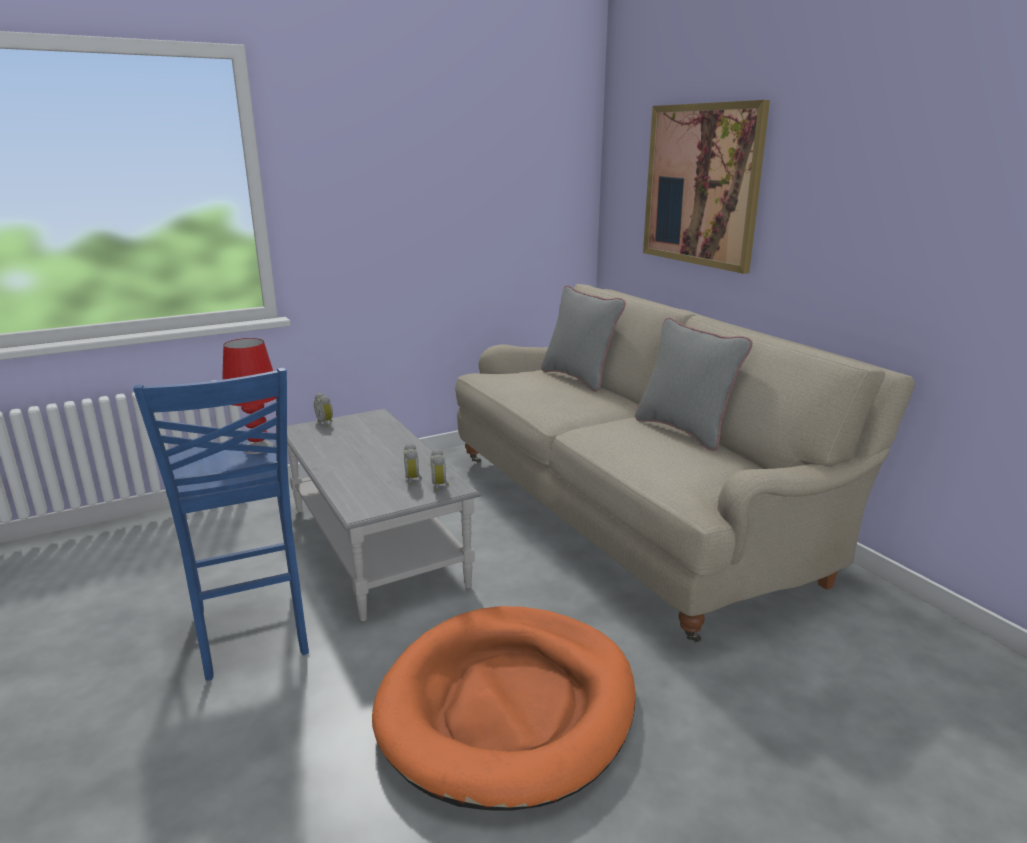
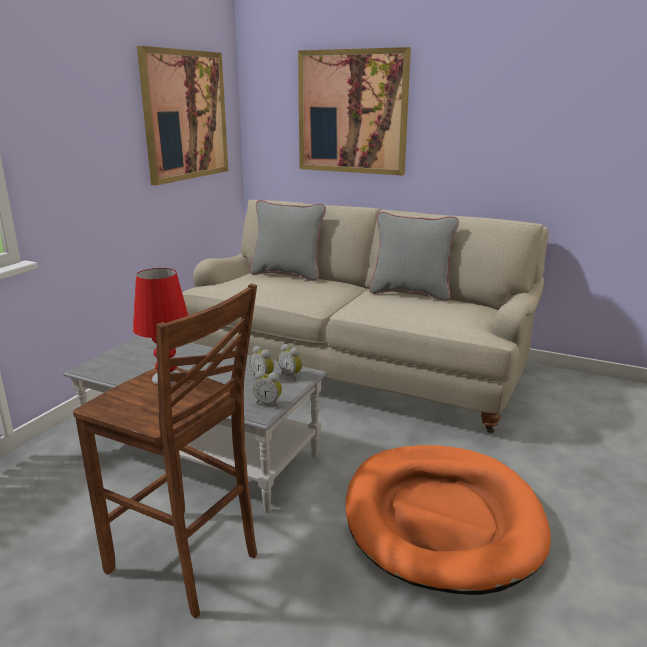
camera: 35 degrees left, 0 degrees up
(252, 634) = (186, 563): blue stool -> brown stool
(326, 422) = (108, 356): alarm clock -> alarm clock (268, 403)
(508, 183) = (185, 115): none -> picture

